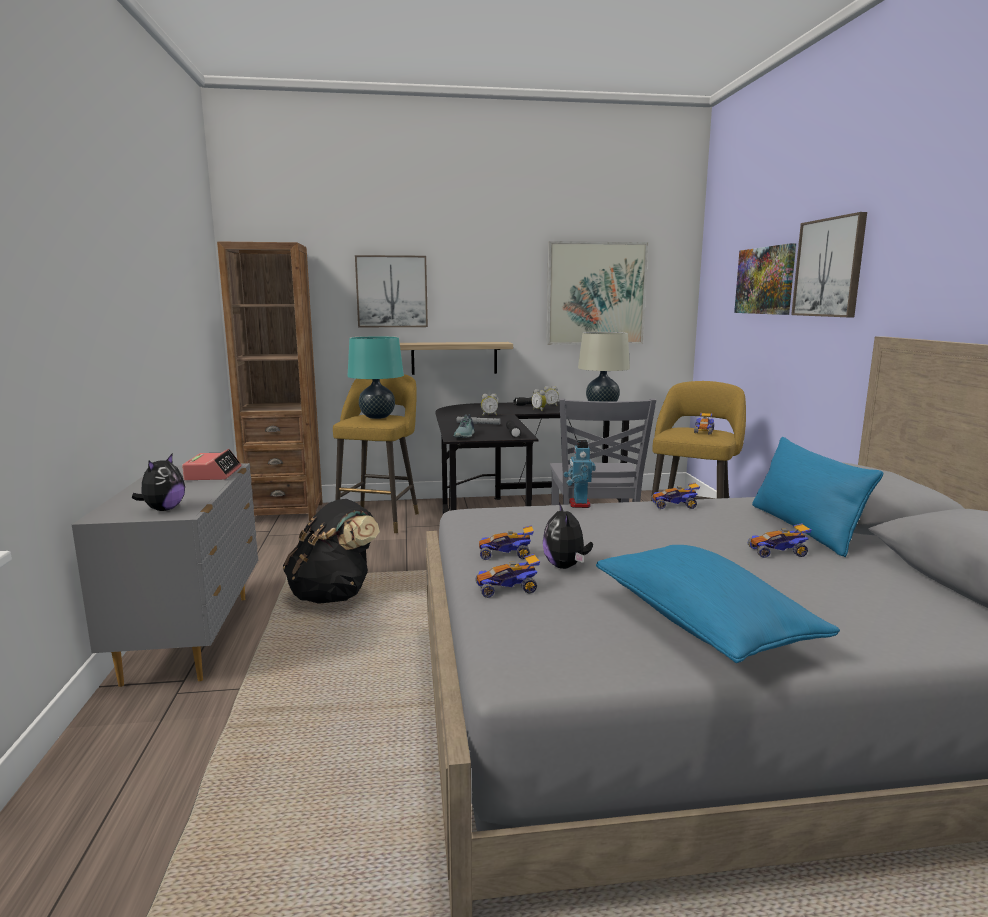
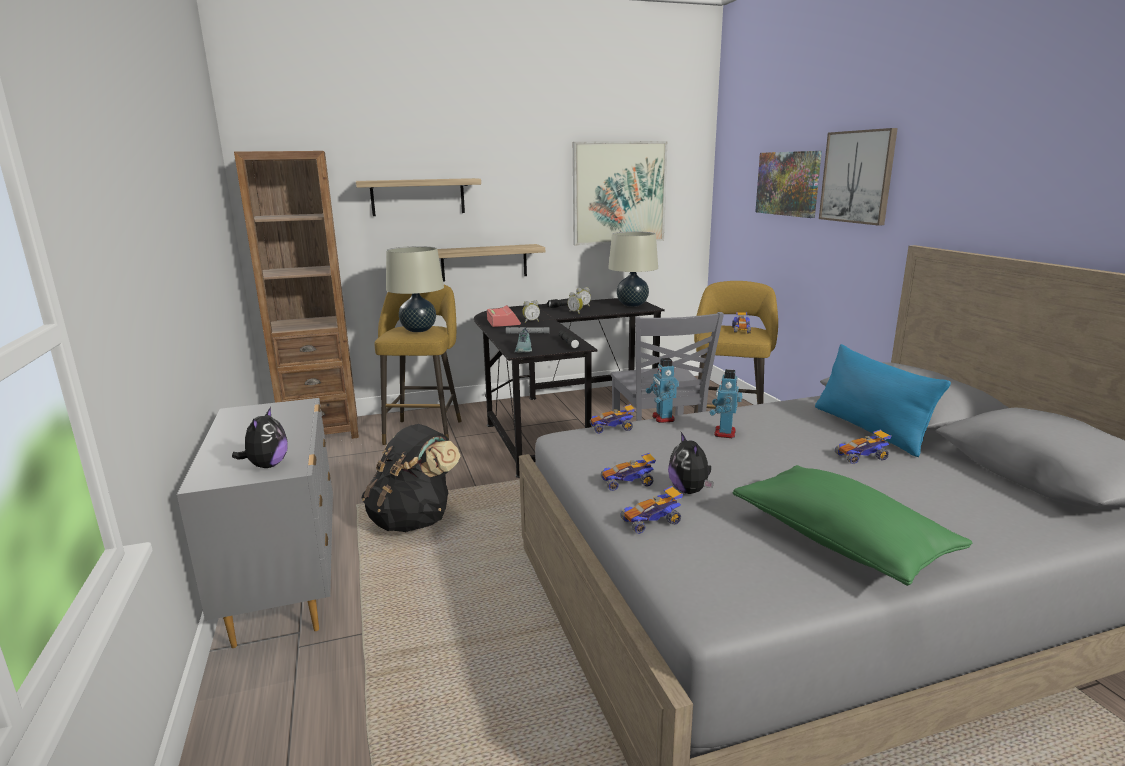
camera: 10 degrees left, 5 degrees up
(213, 474) = (289, 415): alarm clock -> alarm clock (503, 322)
(377, 417) = (418, 330): turquoise table lamp -> beige table lamp
(392, 291) = (418, 197): picture -> shelf
(636, 521) = (724, 433): none -> toy robot
(674, 505) = (748, 412): toy car -> toy car (612, 428)
(701, 624) = (839, 541): blue pillow -> green pillow

